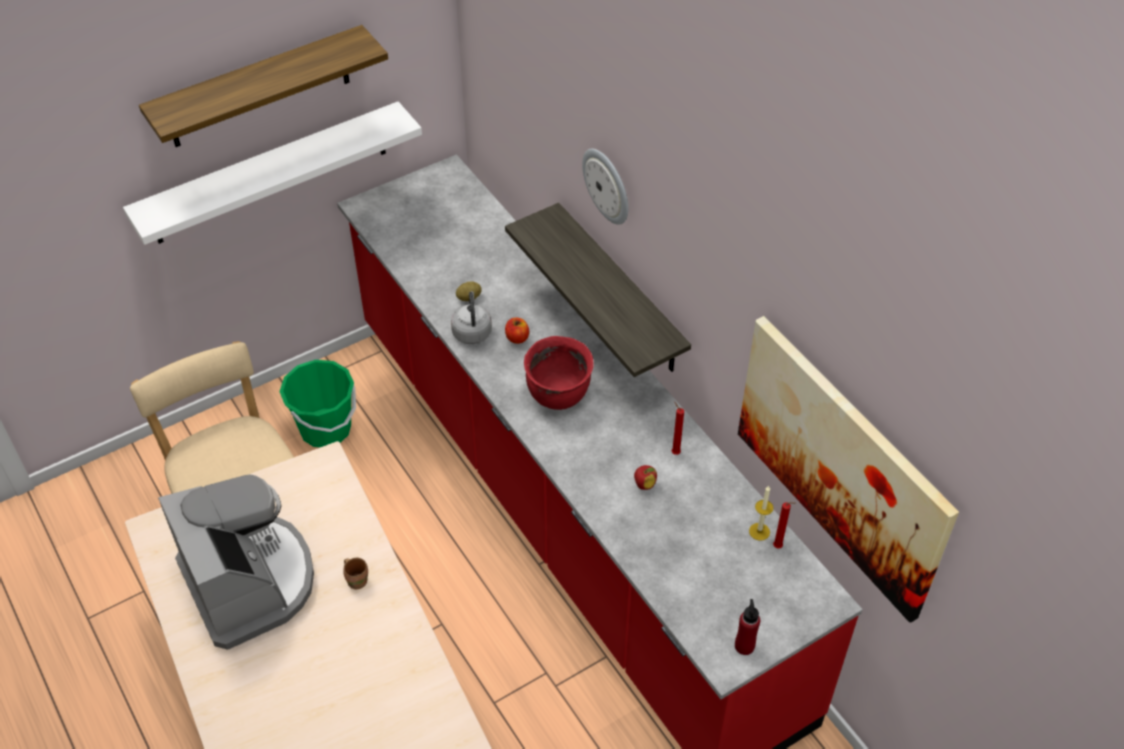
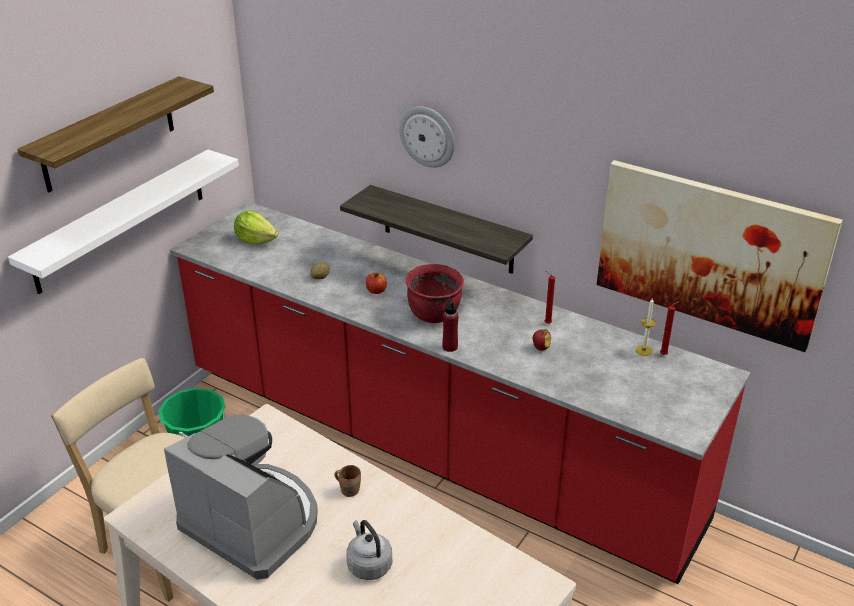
camera: 25 degrees left, 15 degrees down
(431, 219) = (255, 240): none -> lettuce
(472, 331) = (337, 296): grey kettle -> grey kettle (368, 564)
(744, 646) = (692, 419): red bottle -> red bottle (450, 347)

